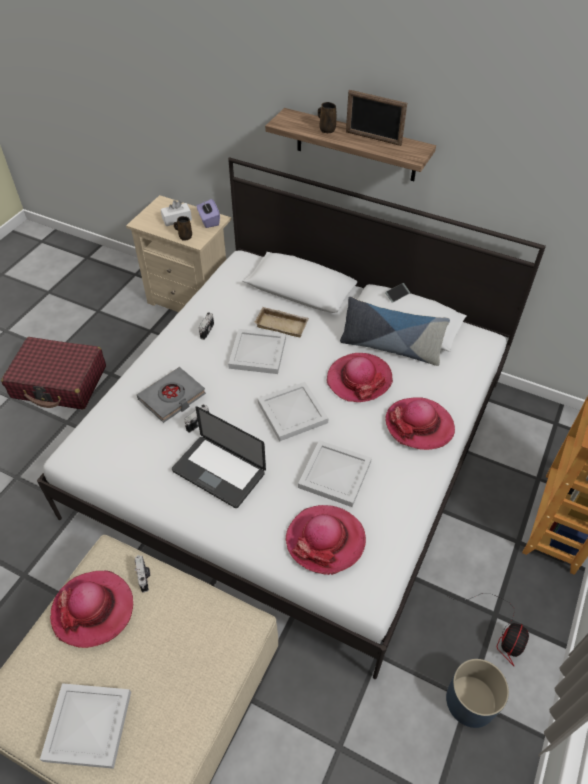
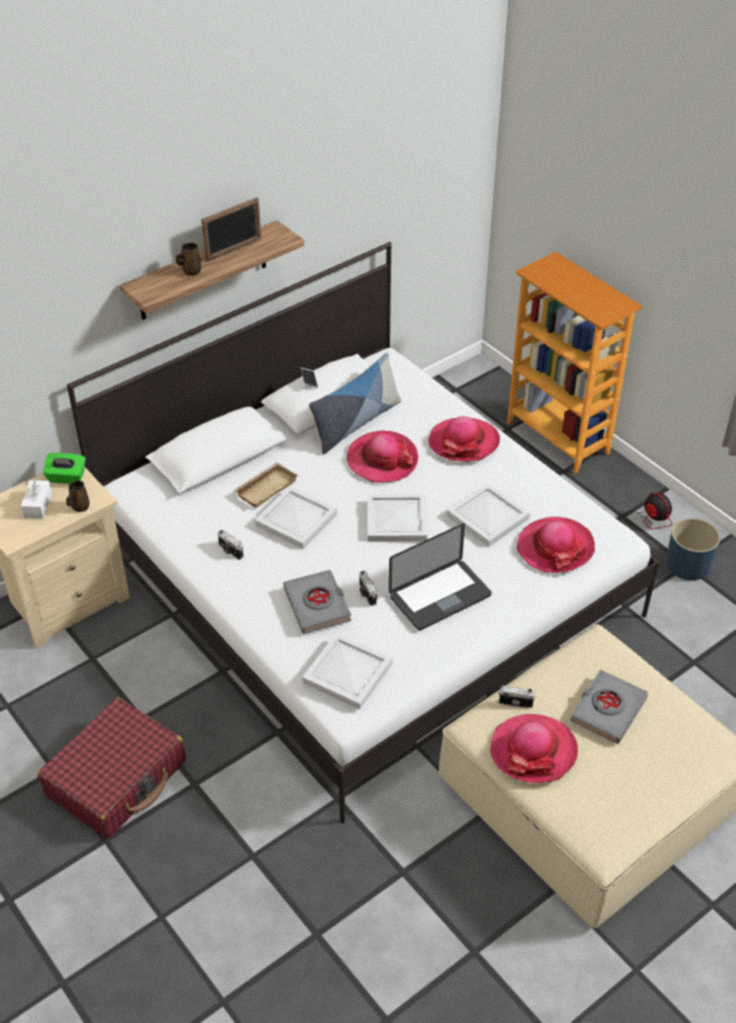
camera: 65 degrees left, 5 degrees down
(86, 727) = (650, 779): white tray -> white tray (348, 674)
(162, 659) = (607, 709): none -> grey book
(209, 221) = (66, 477): purple tissue box -> green tissue box

